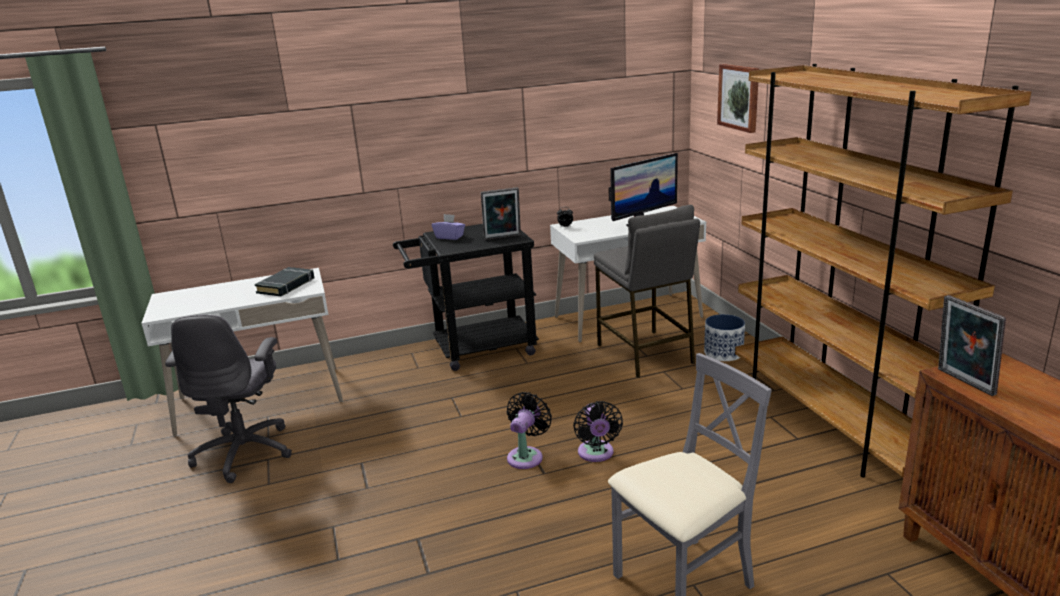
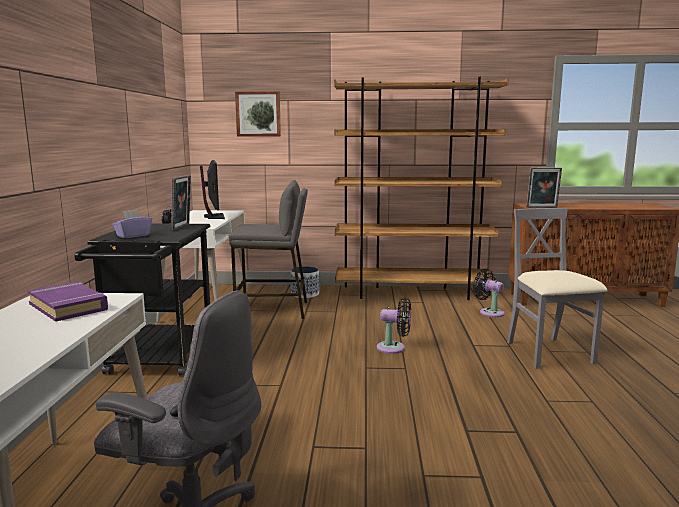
camera: 70 degrees left, 10 degrees down
(286, 286) = (68, 307): black book -> purple book
(526, 456) = (375, 370): black fan -> black fan (489, 312)

